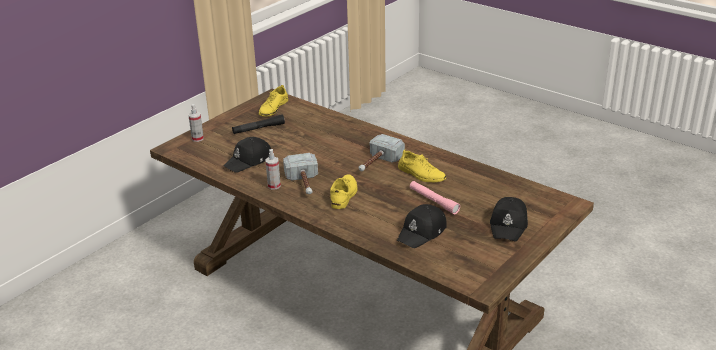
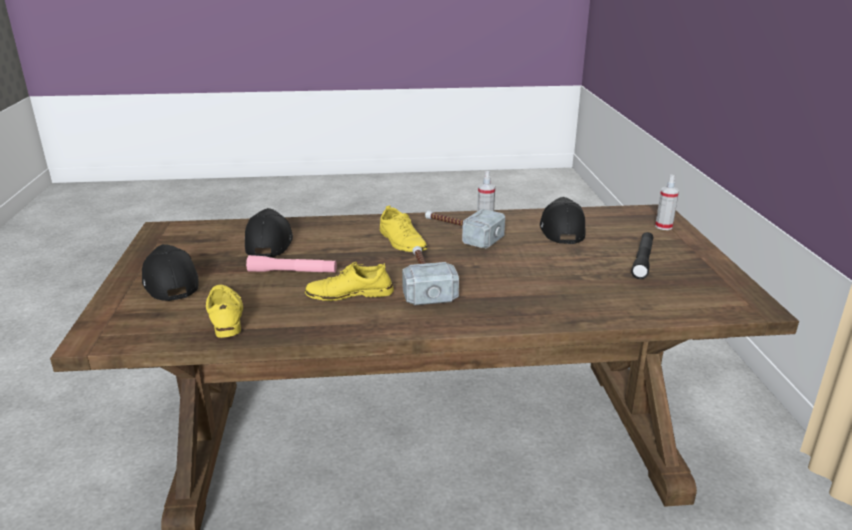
camera: 135 degrees right, 5 degrees down
(273, 108) = (704, 291): yellow shoe -> yellow shoe (225, 315)

